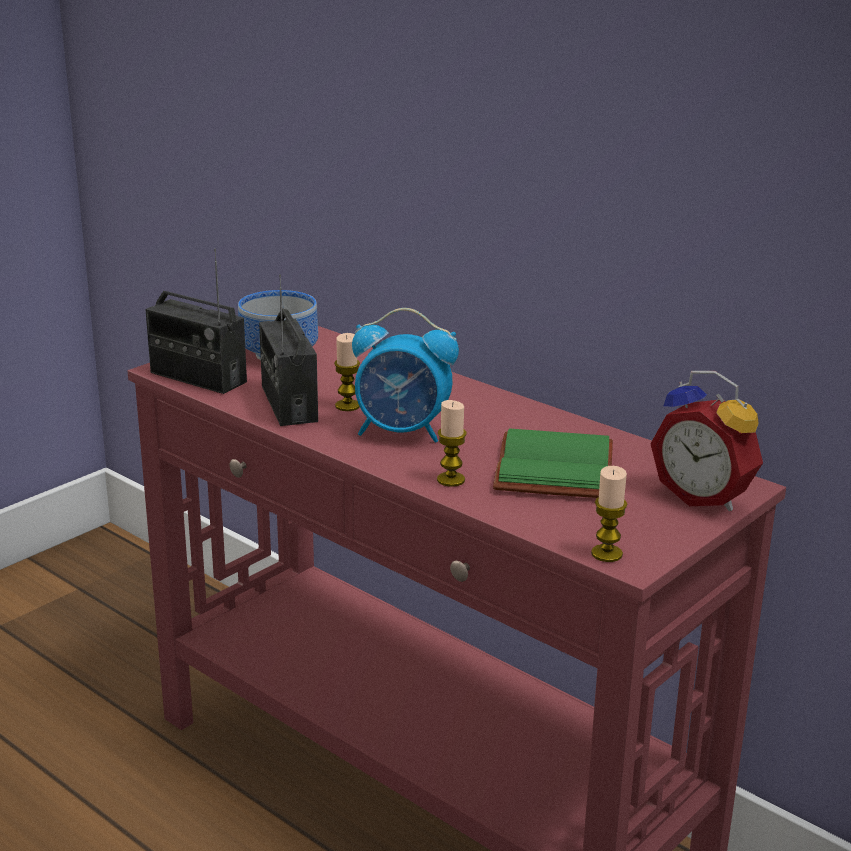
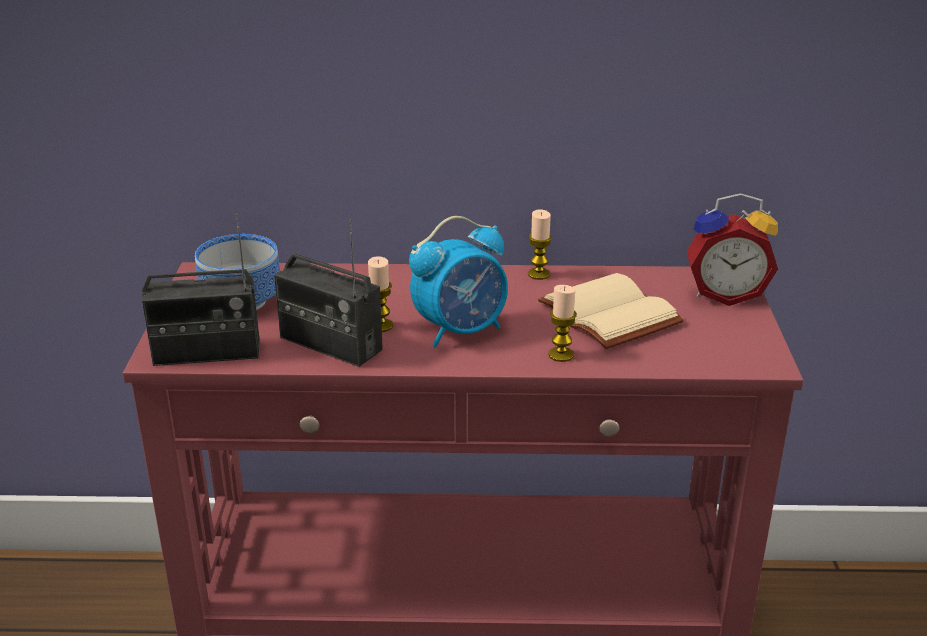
camera: 40 degrees left, 5 degrees up
(550, 467) = (605, 314): green book -> beige book
(606, 554) = (745, 364): candle -> candle (538, 274)

